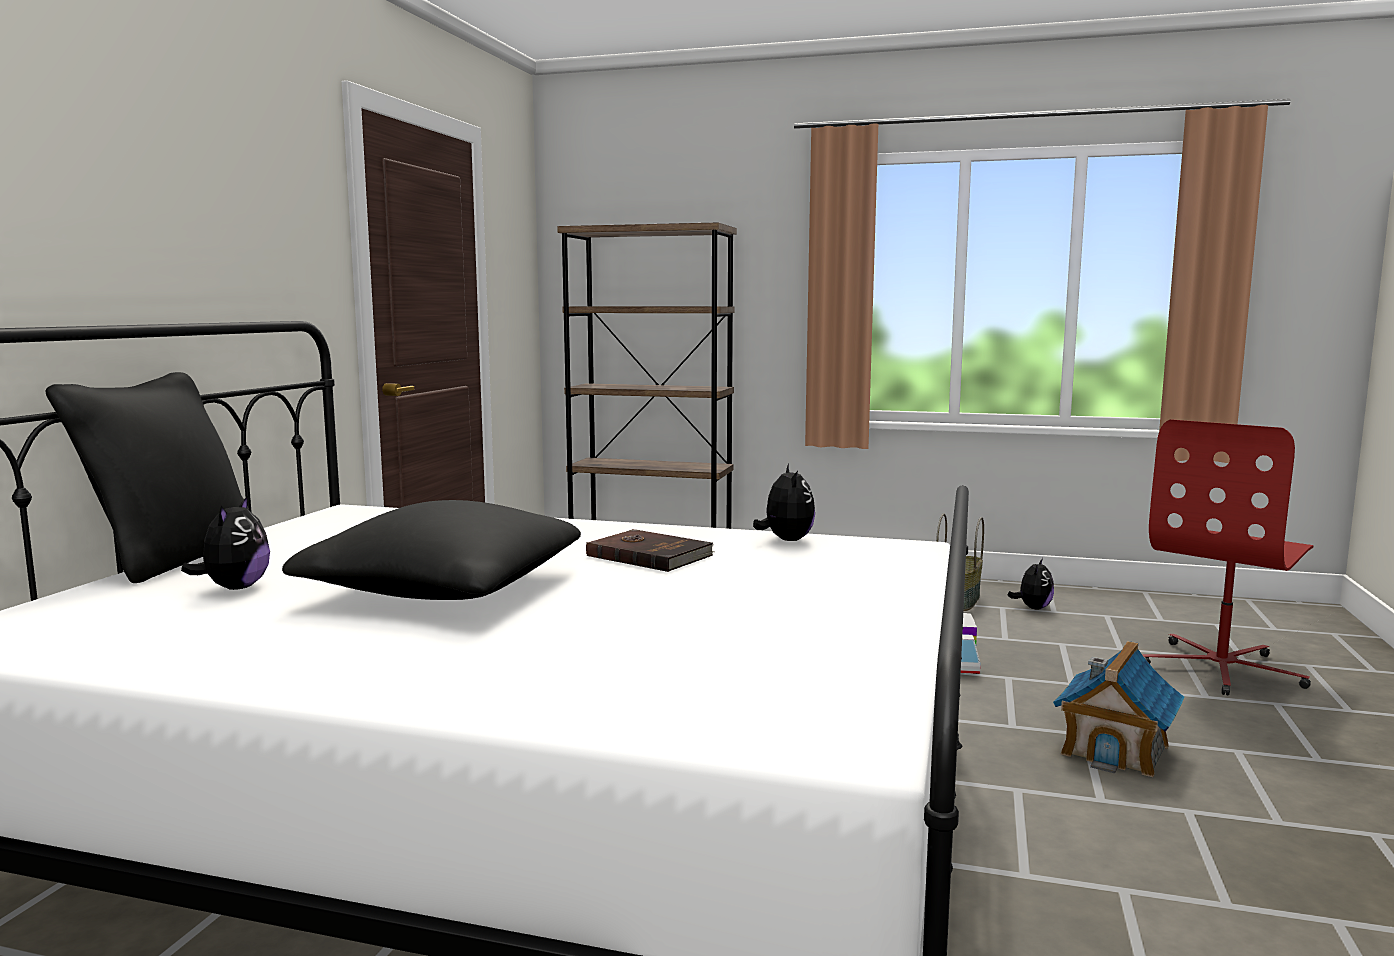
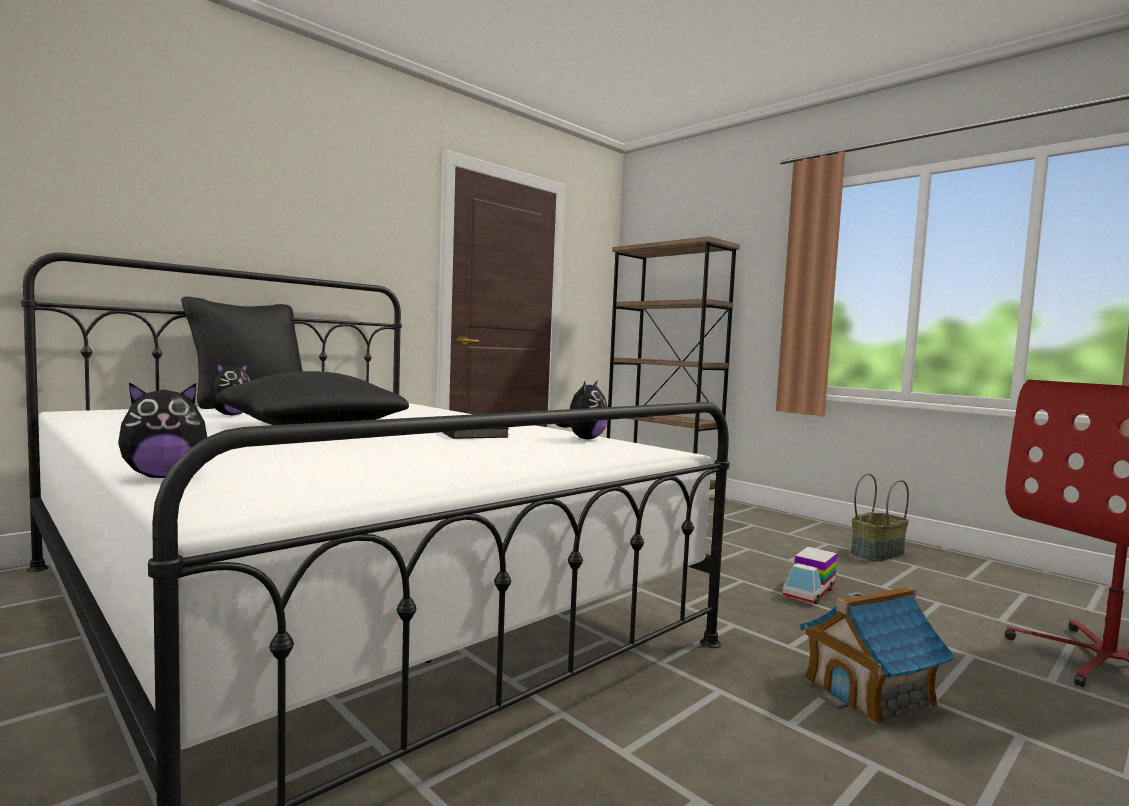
camera: 30 degrees right, 5 degrees down
(1033, 608) = (948, 572): plush toy -> plush toy (165, 477)

